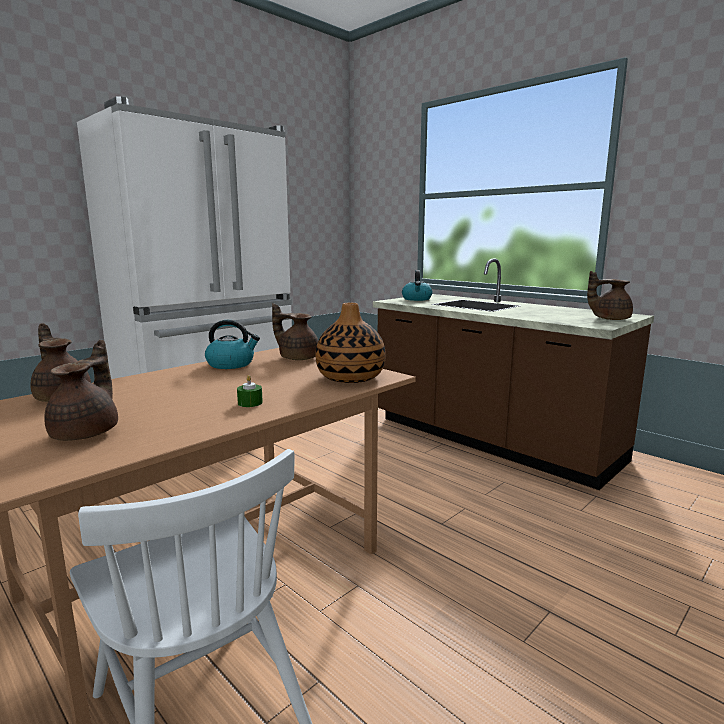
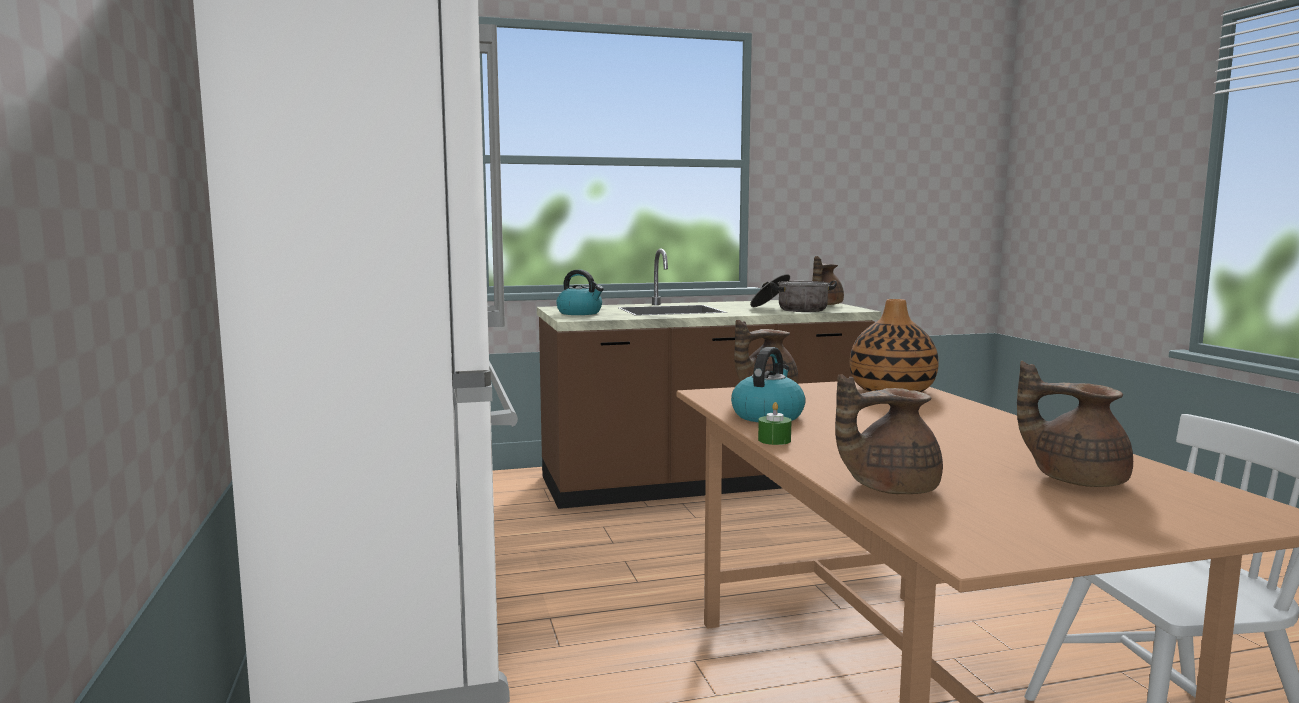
camera: 60 degrees left, 5 degrees down
(250, 403) = (976, 424): green candle -> green candle (774, 440)
(550, 317) = (791, 309): none -> cooking pot

